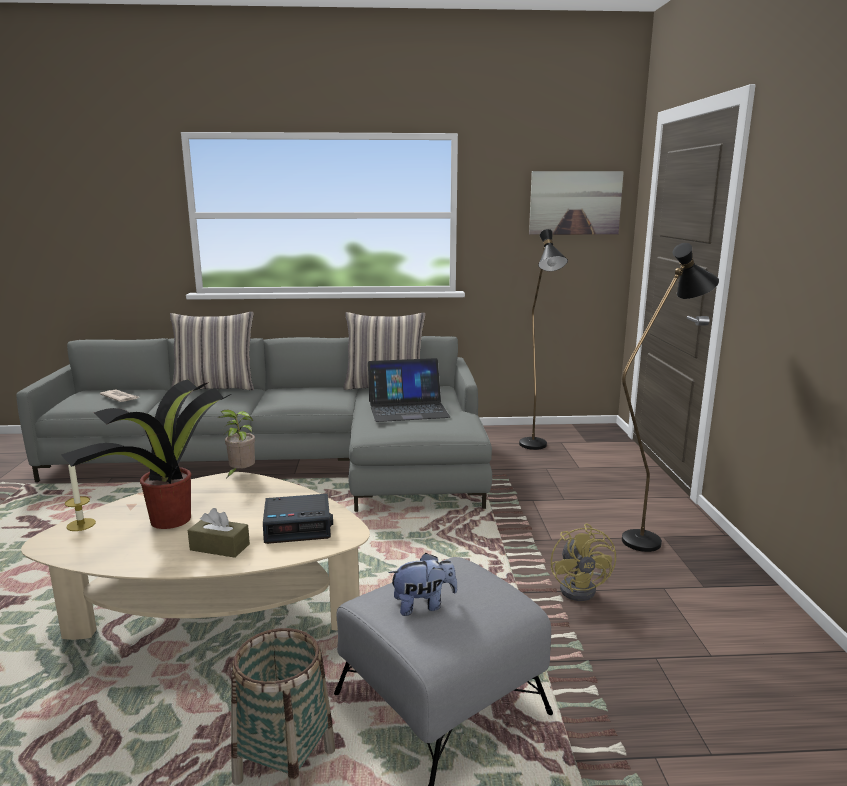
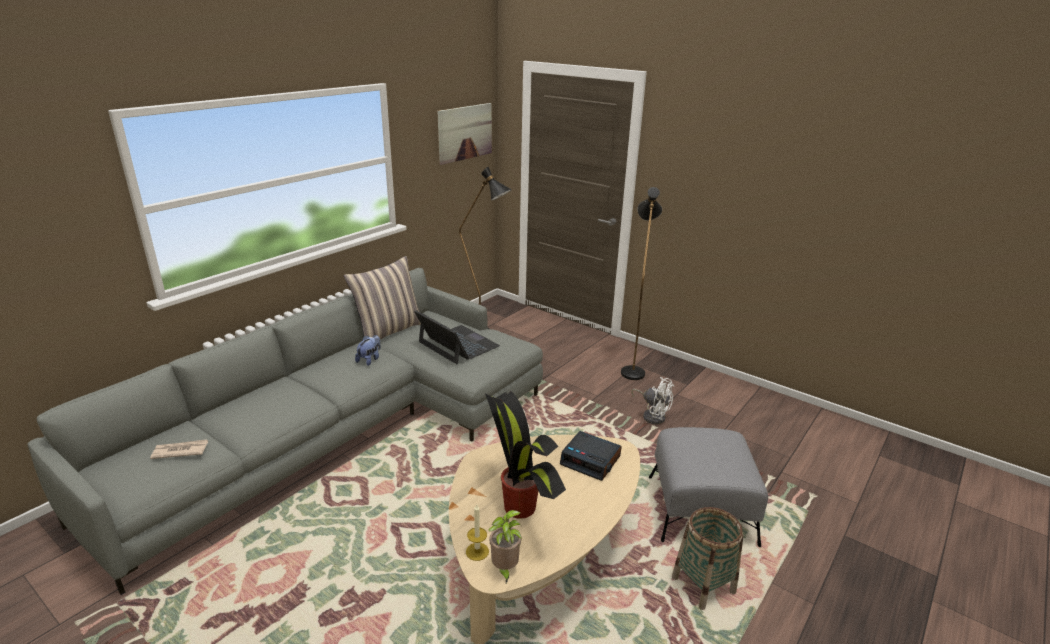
camera: 50 degrees left, 10 degrees up
(215, 387) = (247, 394): pillow -> none
(220, 547) = (587, 500): brown tissue box -> none
(240, 474) = (476, 452): potted plant -> potted plant (504, 569)
(298, 526) = (591, 460): alarm clock -> alarm clock turned 90 degrees clockwise
(408, 409) = (457, 344): laptop -> laptop turned 75 degrees counterclockwise
(423, 605) = (713, 460): plush toy -> plush toy (370, 359)
(582, 588) = (652, 415): yellow fan -> white fan

